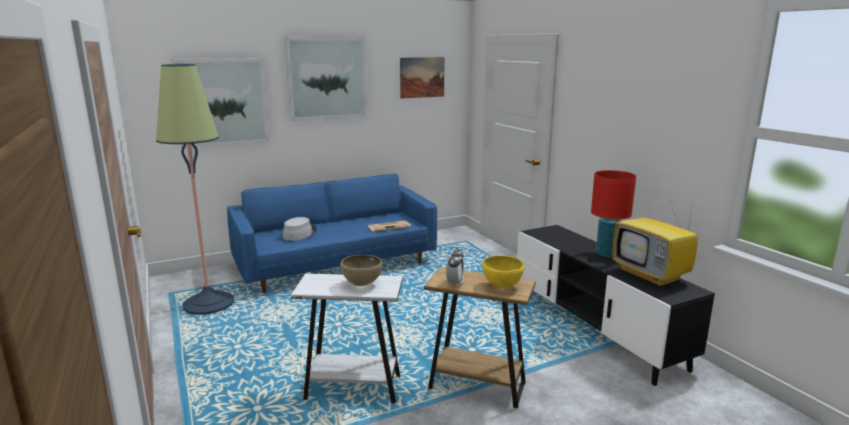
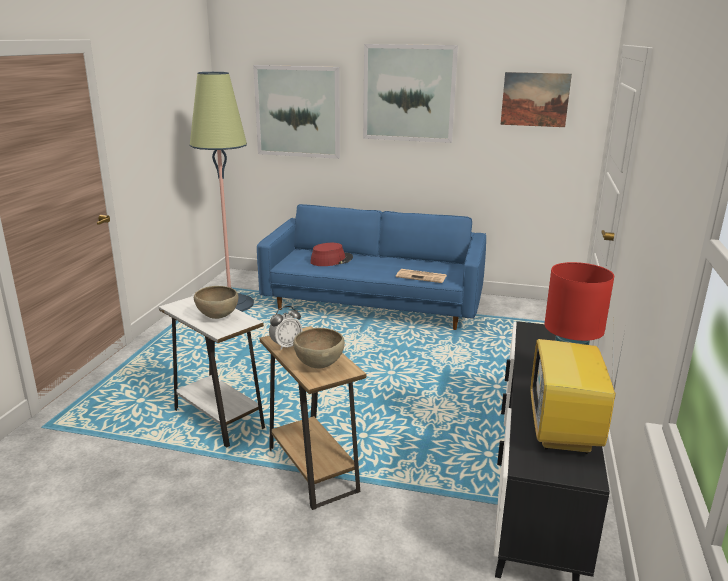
camera: 40 degrees right, 5 degrees up
(299, 233) = (331, 260): grey hat -> red hat
(501, 286) = (319, 365): yellow bowl -> brown bowl

